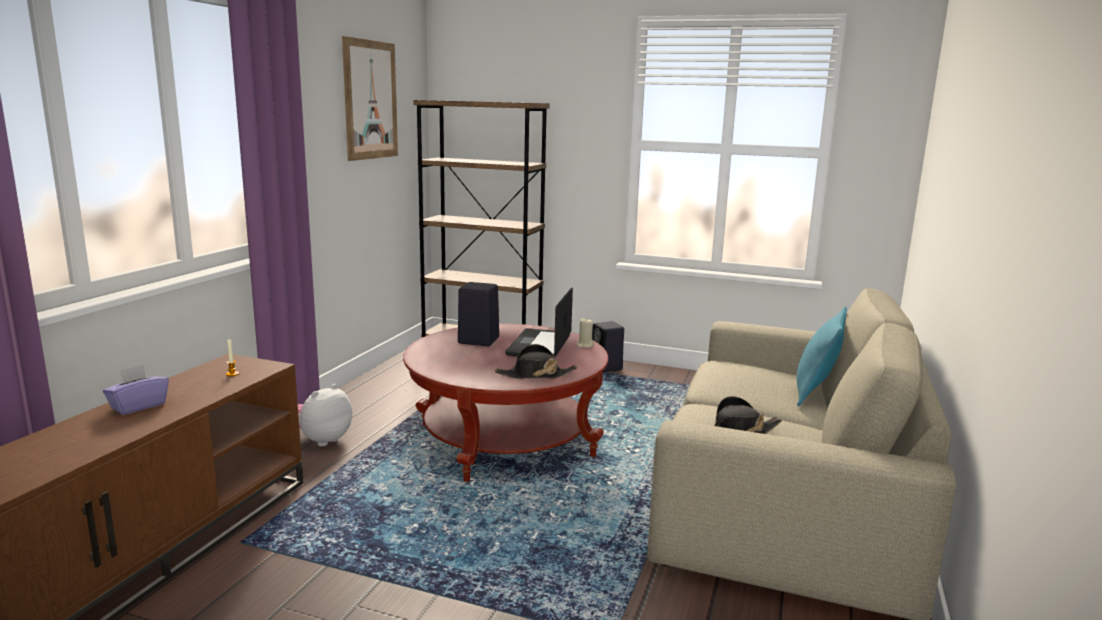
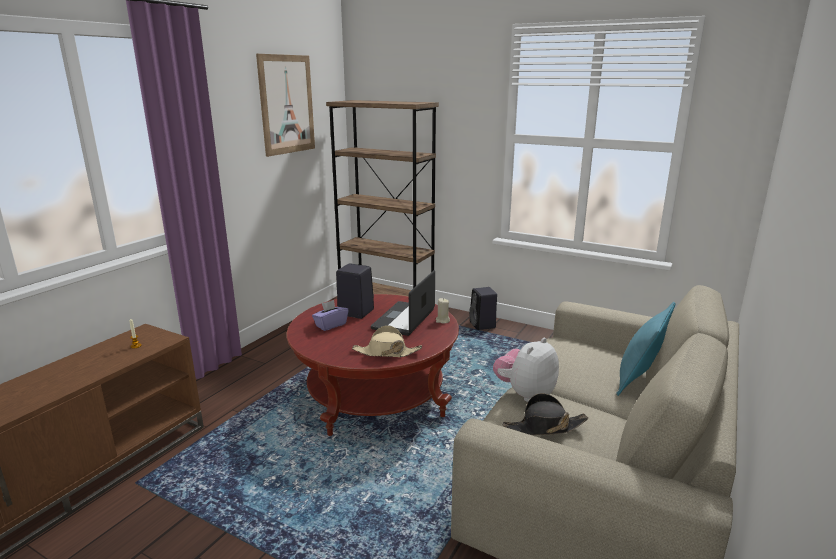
camera: 10 degrees right, 5 degrees up
(138, 406) = (48, 377): purple tissue box -> purple tissue box (330, 325)
(322, 440) = (233, 385): plush toy -> plush toy (525, 394)
(535, 375) = (386, 352): black hat -> beige hat

